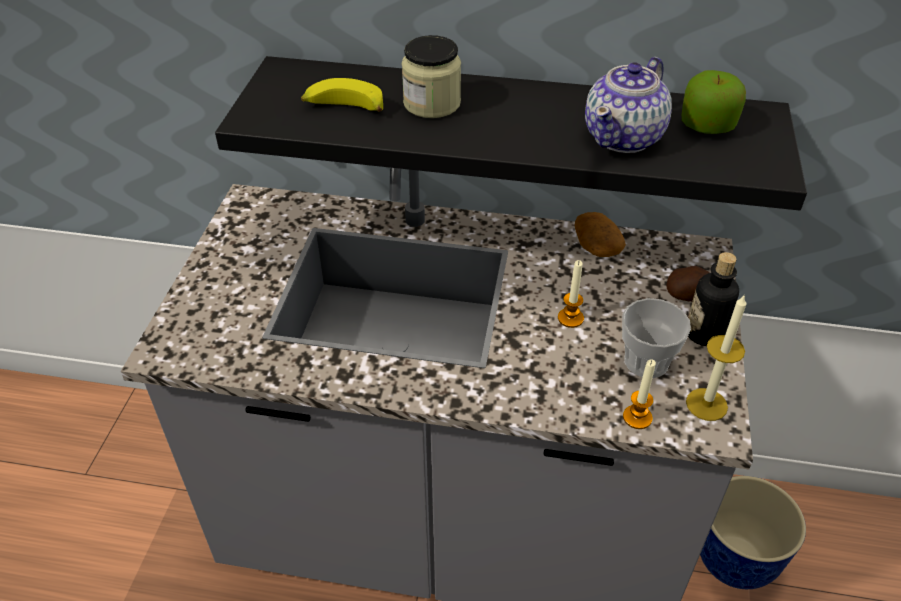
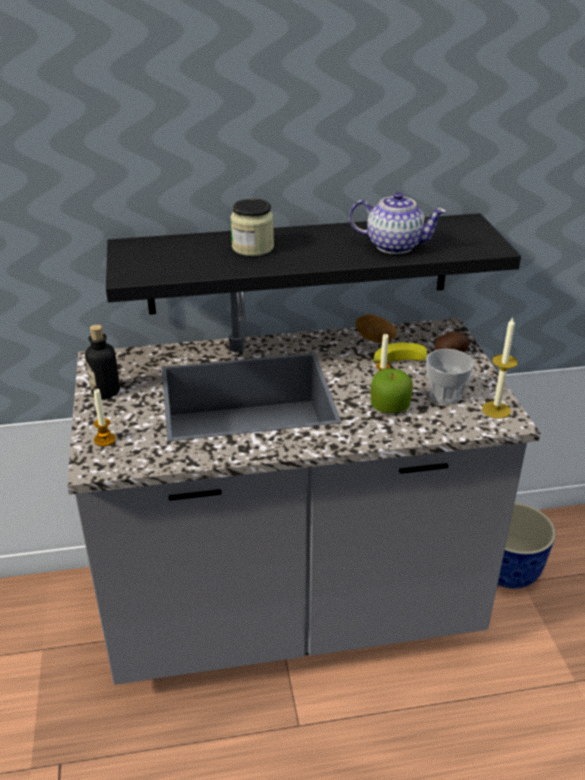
camera: 20 degrees left, 10 degrees down
(343, 108) = (191, 259): banana -> banana (398, 362)
(624, 137) = (394, 245): teapot -> teapot turned 90 degrees counterclockwise
(637, 417) = (457, 426): candle -> candle (104, 440)
(704, 333) = (472, 372): bottle -> bottle (106, 391)
(707, 126) = (440, 232): apple -> apple (390, 406)

